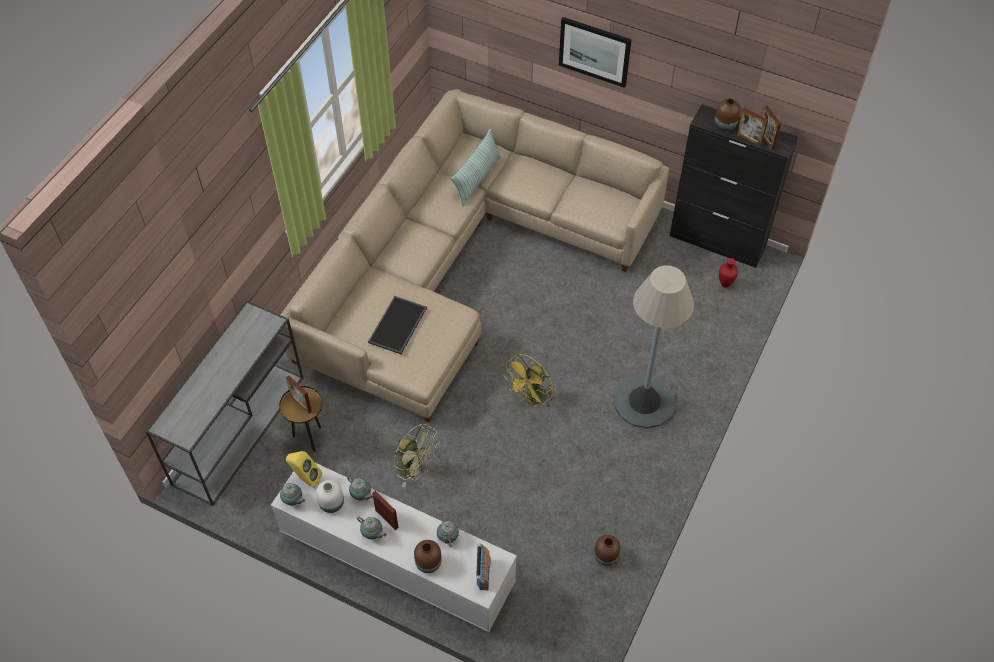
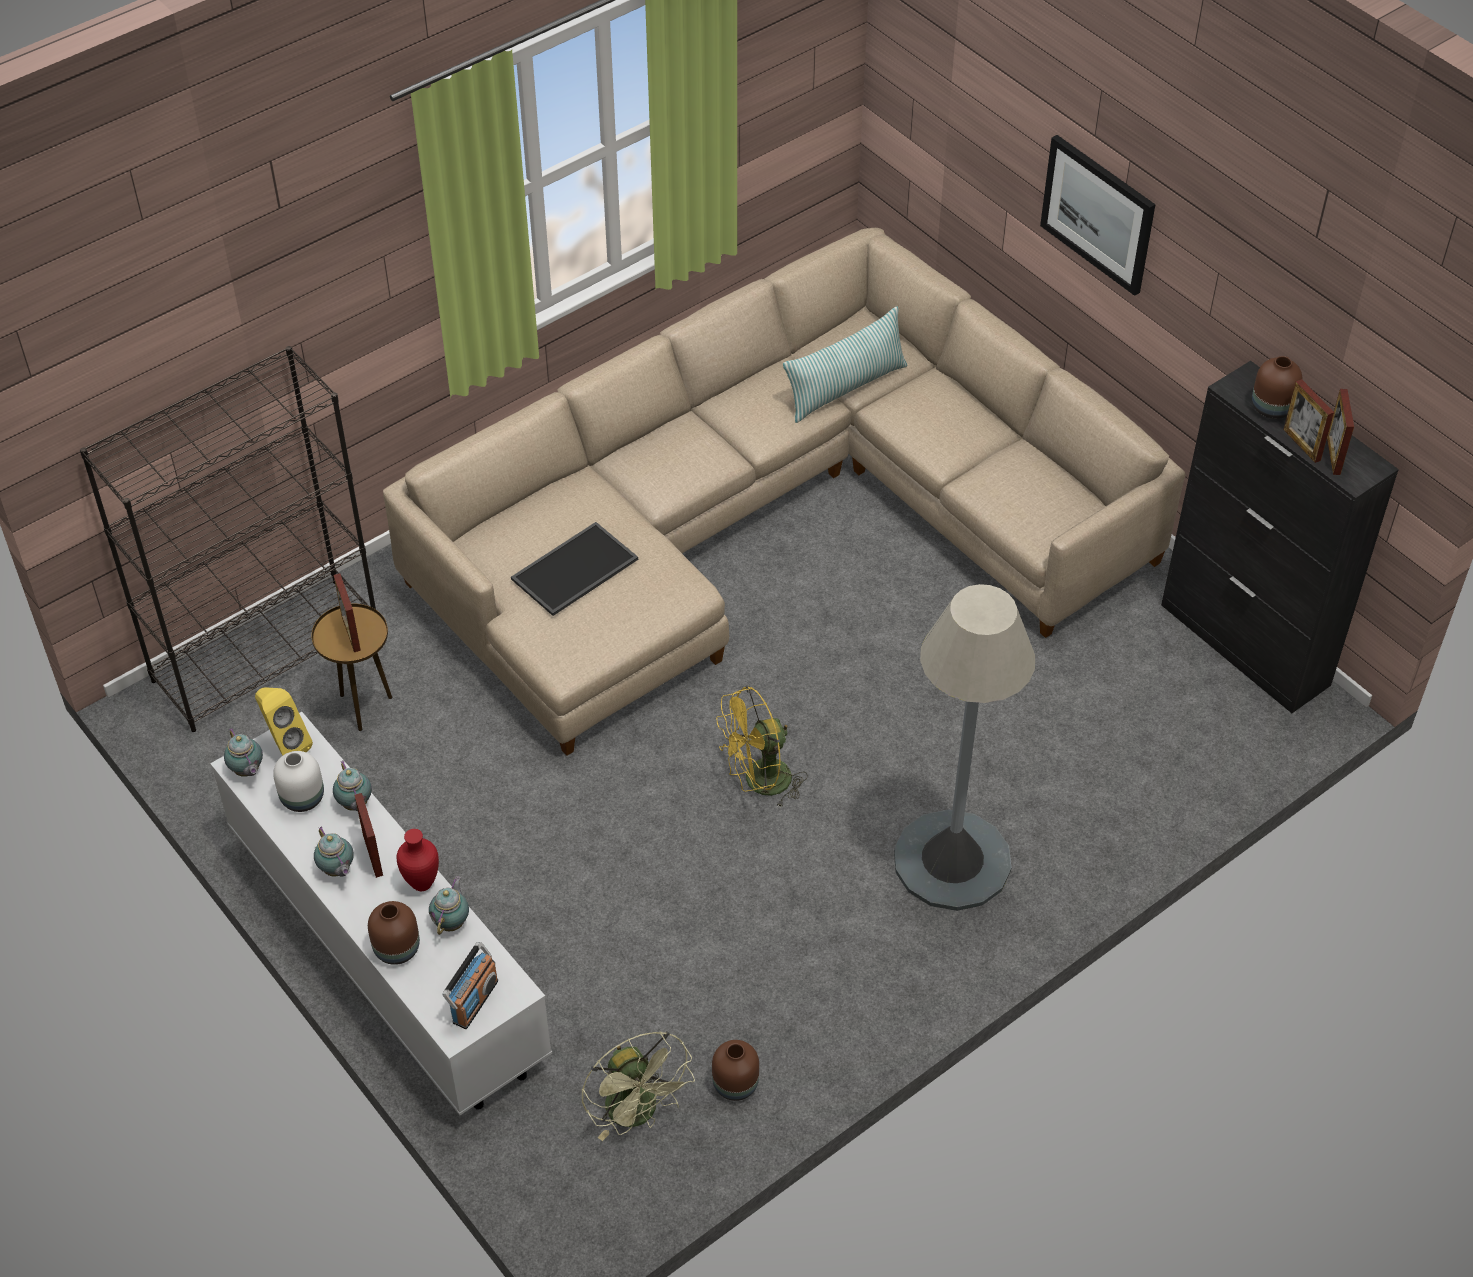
camera: 25 degrees right, 5 degrees down
(239, 428) = (267, 652): grey console table -> black bookcase
(415, 468) = (502, 818): green fan -> green fan (638, 1113)
(725, 284) = (1218, 721): red vase -> red vase (423, 884)

